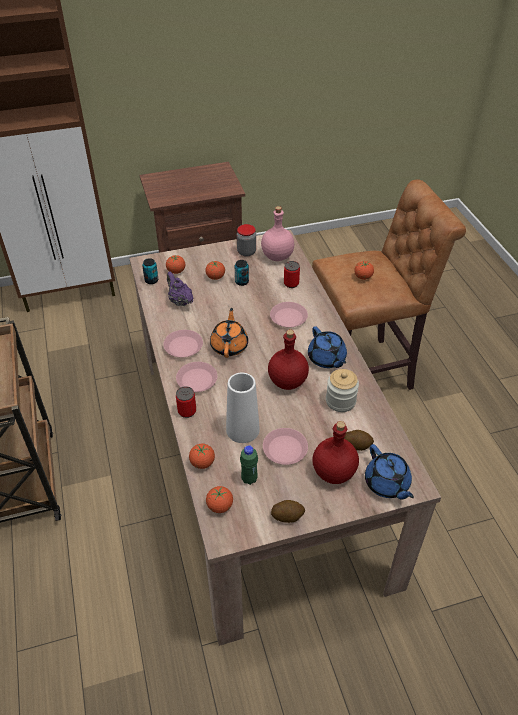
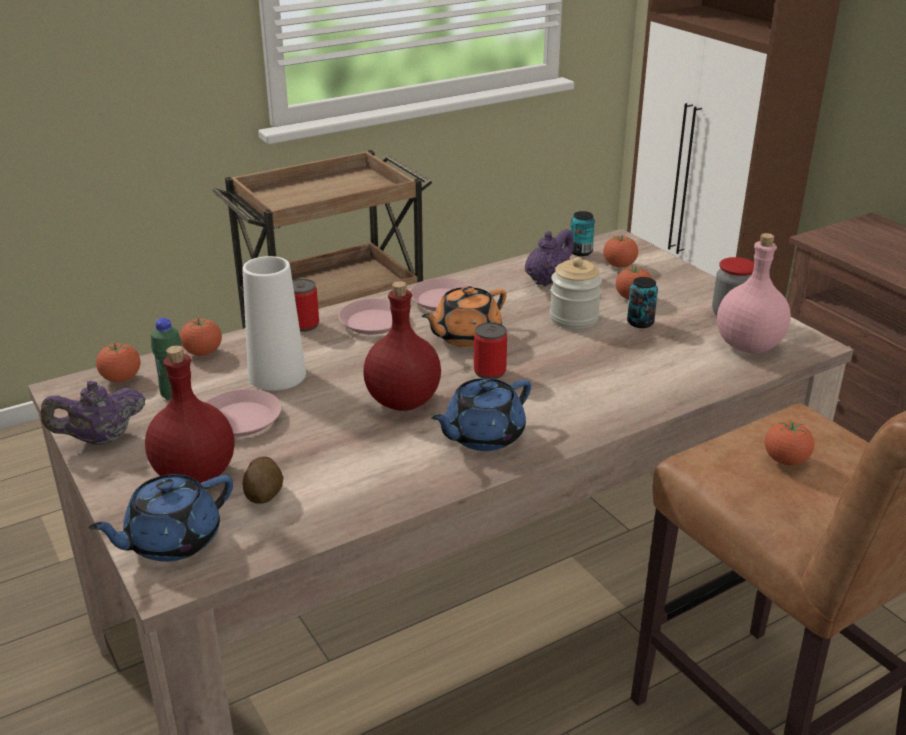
camera: 75 degrees right, 15 degrees down
(229, 346) = (465, 336): orange teapot -> orange teapot turned 150 degrees clockwise
(287, 516) = (100, 439): potato -> purple teapot
(288, 317) = (575, 381): pink plate -> none
(291, 283) = (677, 371): can -> can (489, 372)
(340, 401) = (373, 464): jar -> jar (574, 318)

